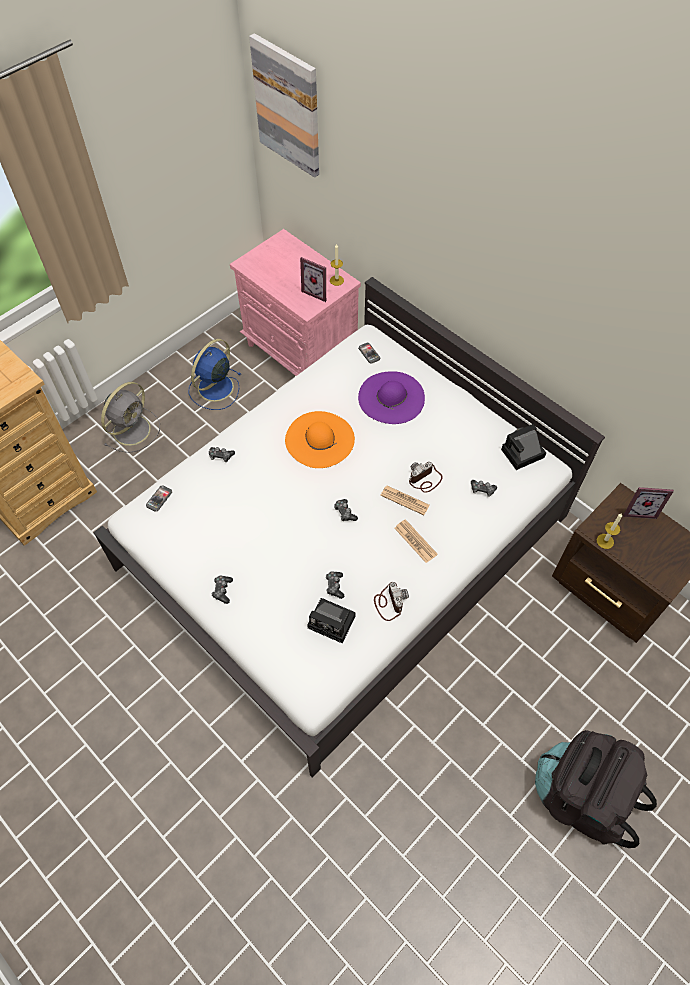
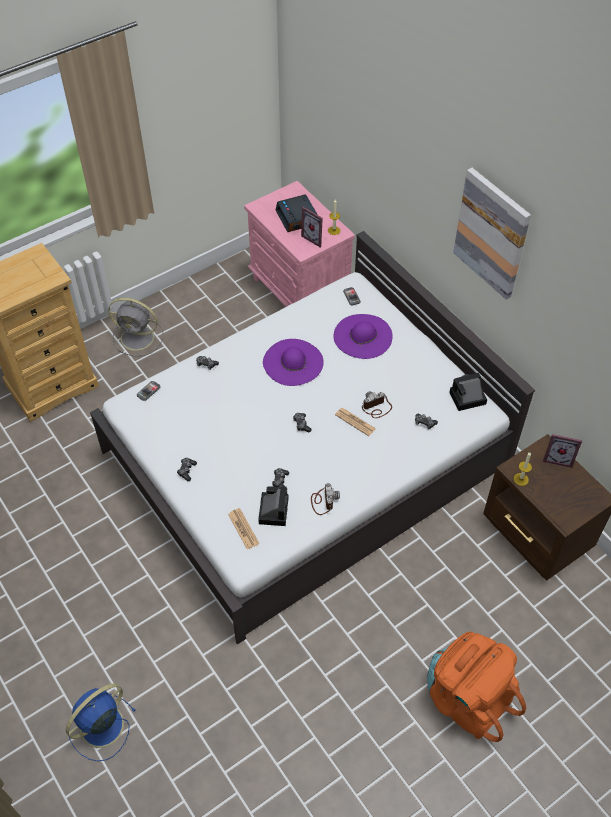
camera: 10 degrees right, 5 degrees down
(133, 429) = (139, 338): grey fan -> grey fan turned 60 degrees clockwise
(214, 388) = (216, 313): blue fan -> blue fan (100, 727)
(288, 106) = (308, 81): picture -> picture (492, 233)
(293, 271) = (297, 218): none -> alarm clock
(319, 439) = (293, 362): orange hat -> purple hat
(333, 622) = (273, 509): camera -> camera turned 120 degrees counterclockwise
(415, 541) = (356, 456): newspaper -> newspaper (243, 529)
(581, 796) = (467, 699): black backpack -> orange backpack

